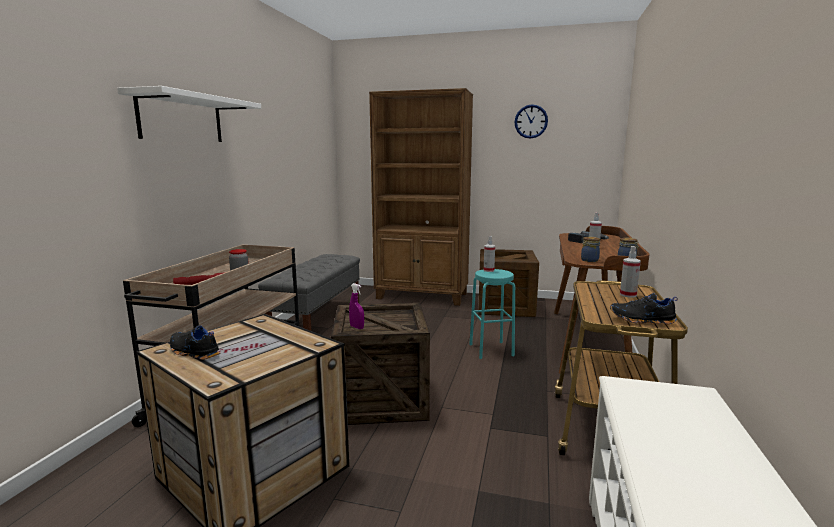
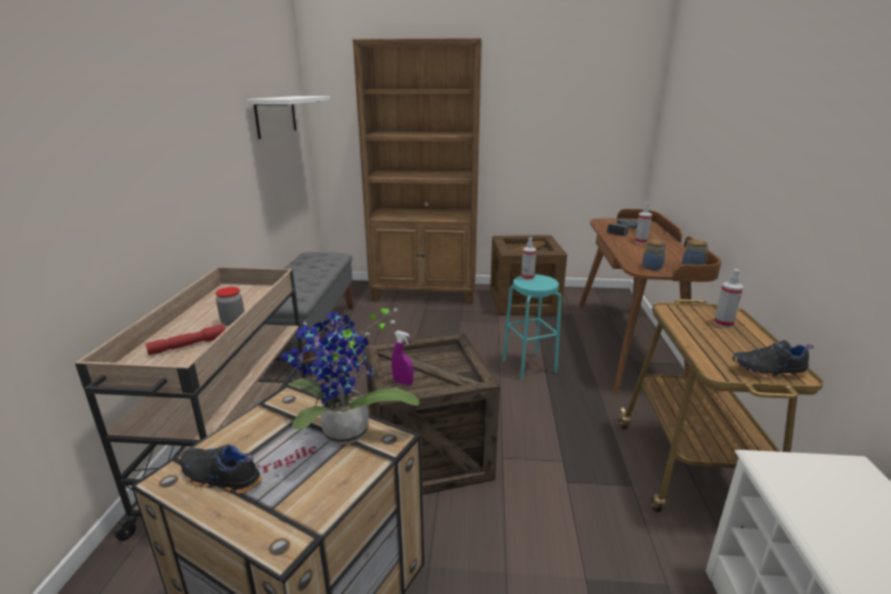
camera: 10 degrees left, 10 degrees up
(181, 119) = (115, 102): white shelf -> white shelf (276, 116)
(289, 340) = (345, 436): none -> potted plant
(531, 121) = (552, 80): wall clock -> none

